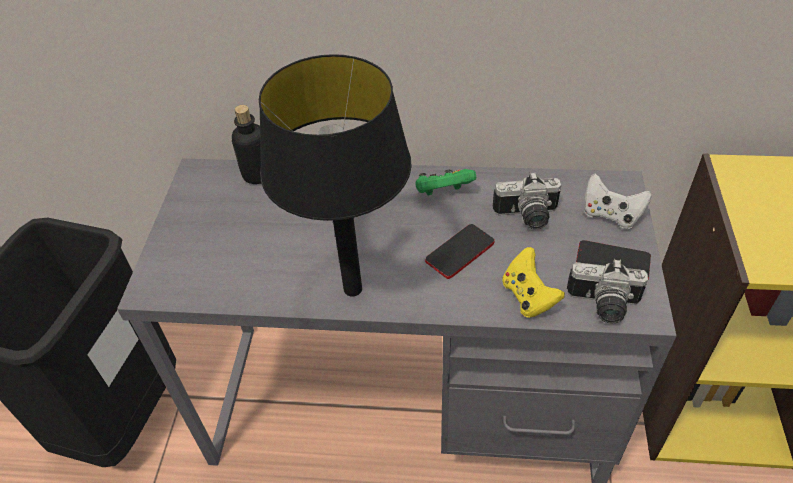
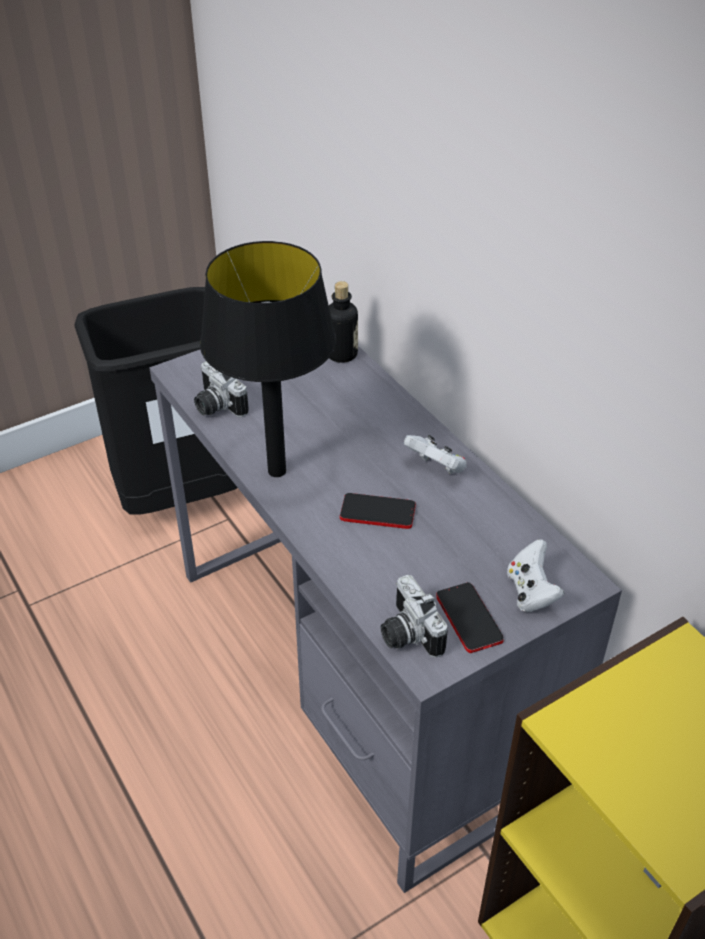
camera: 50 degrees right, 5 degrees down
(443, 193) = (436, 468): green game controller -> white game controller
(527, 217) = (464, 535): camera -> camera (216, 406)
(528, 296) = (369, 579): yellow game controller -> none

